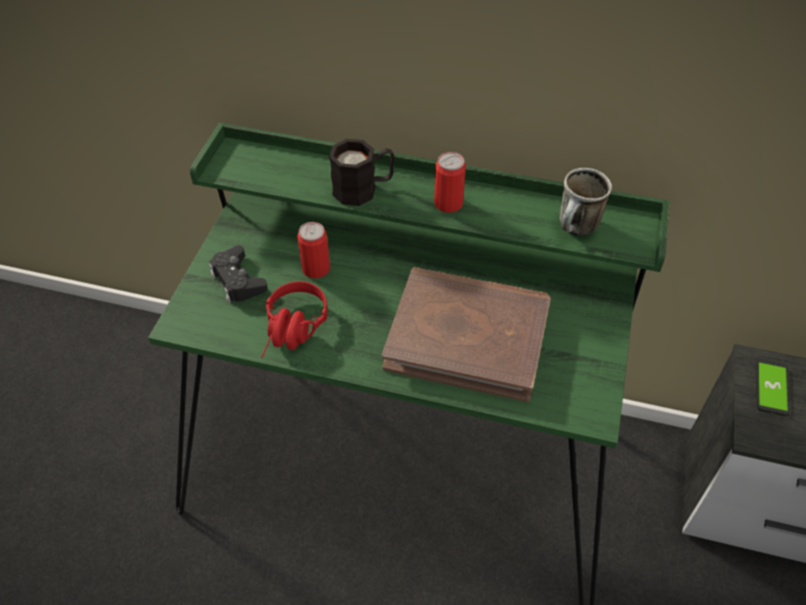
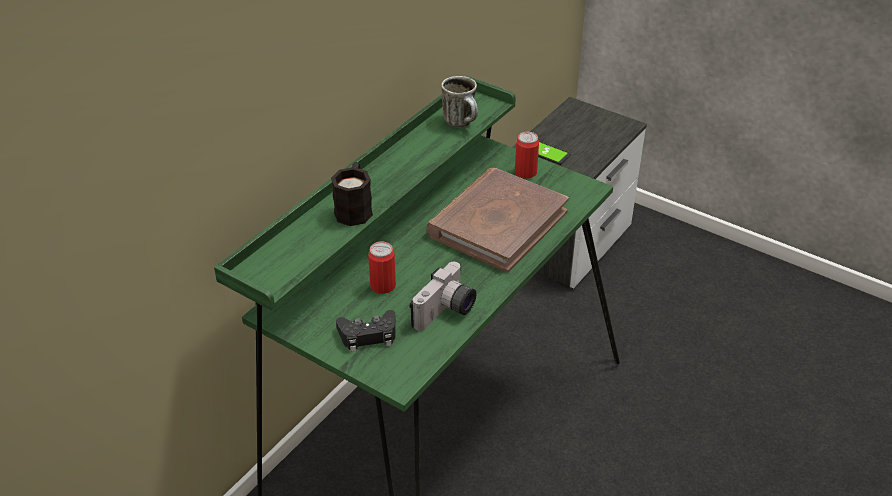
camera: 70 degrees left, 10 degrees down
(293, 332) = (446, 312): red headphones -> camera
(448, 203) = (399, 170): can -> can (525, 172)

